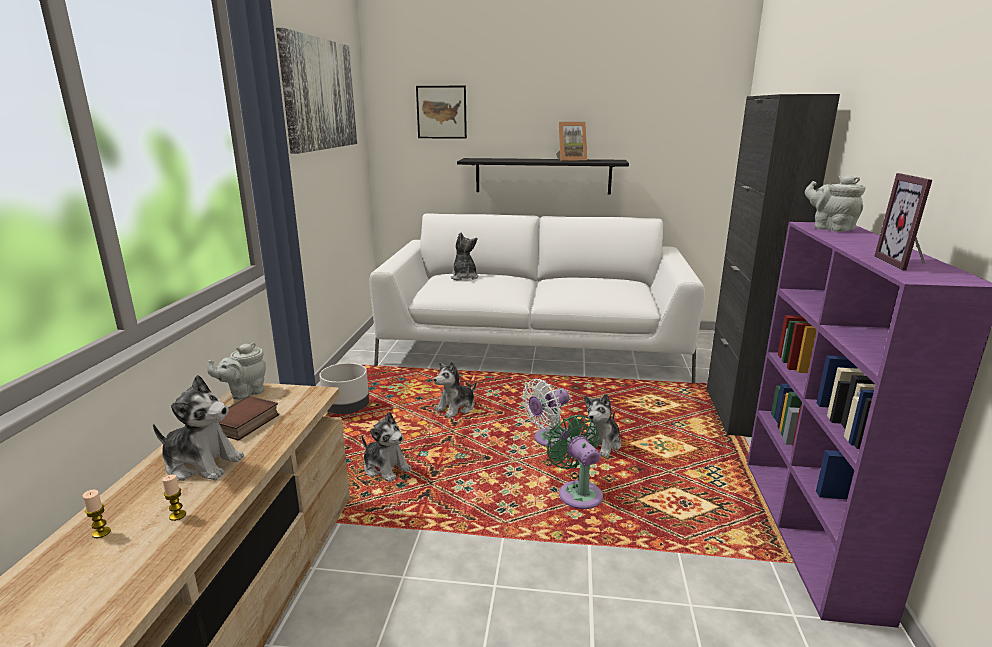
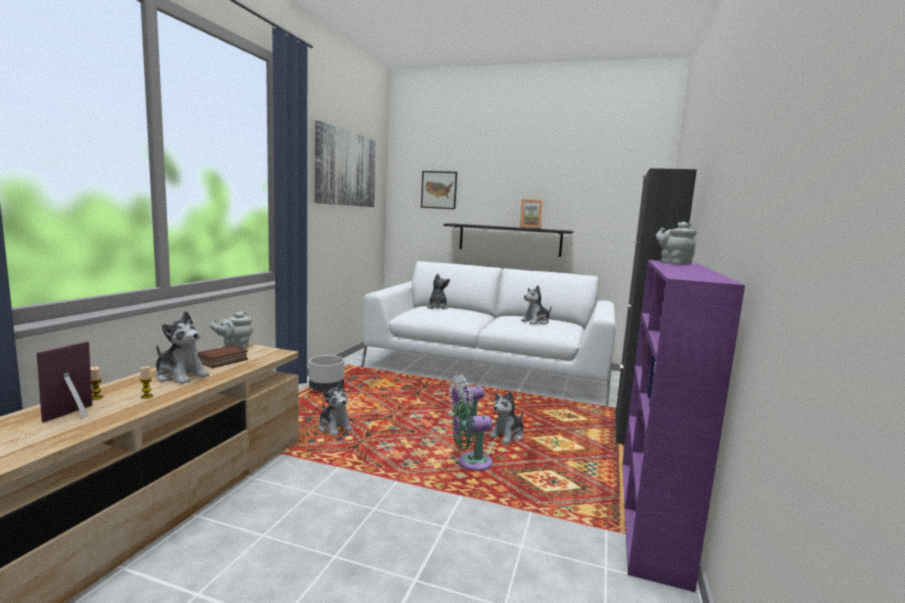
camera: 10 degrees right, 10 degrees down
(456, 408) = (406, 399): plush toy -> plush toy (536, 321)
(578, 492) = (471, 462): green fan -> green fan turned 90 degrees counterclockwise
(905, 263) = (692, 274): picture frame -> picture frame (76, 415)

